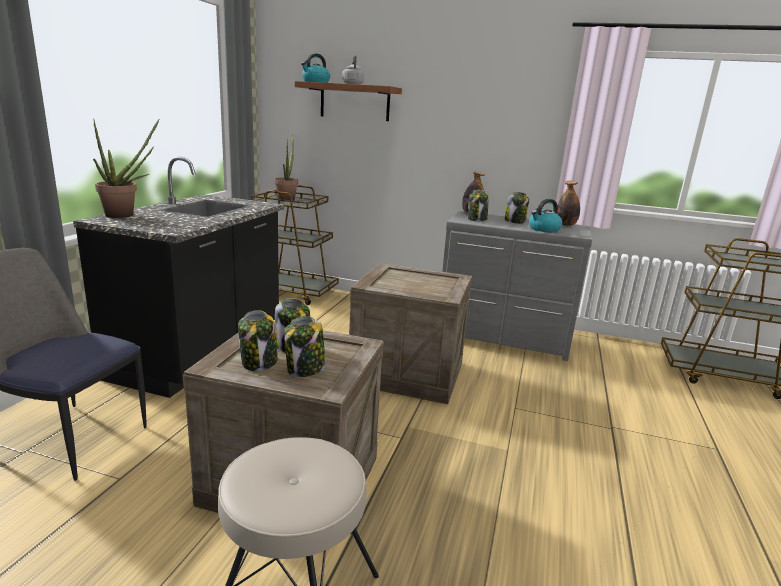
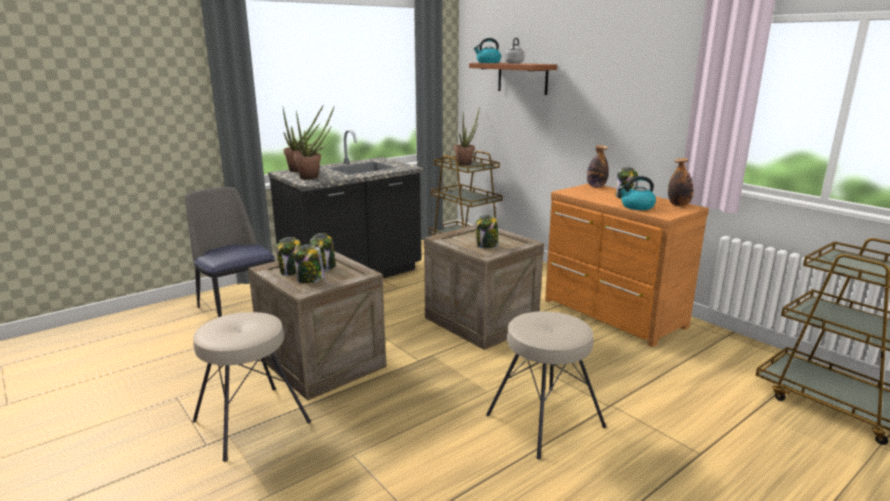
camera: 35 degrees right, 0 degrees up
(163, 222) = (313, 177): none -> potted plant
(477, 219) = (587, 192): jar -> jar (487, 246)
(503, 338) = (612, 314): grey dresser -> brown dresser
(588, 463) = (544, 420): none -> beige stool

